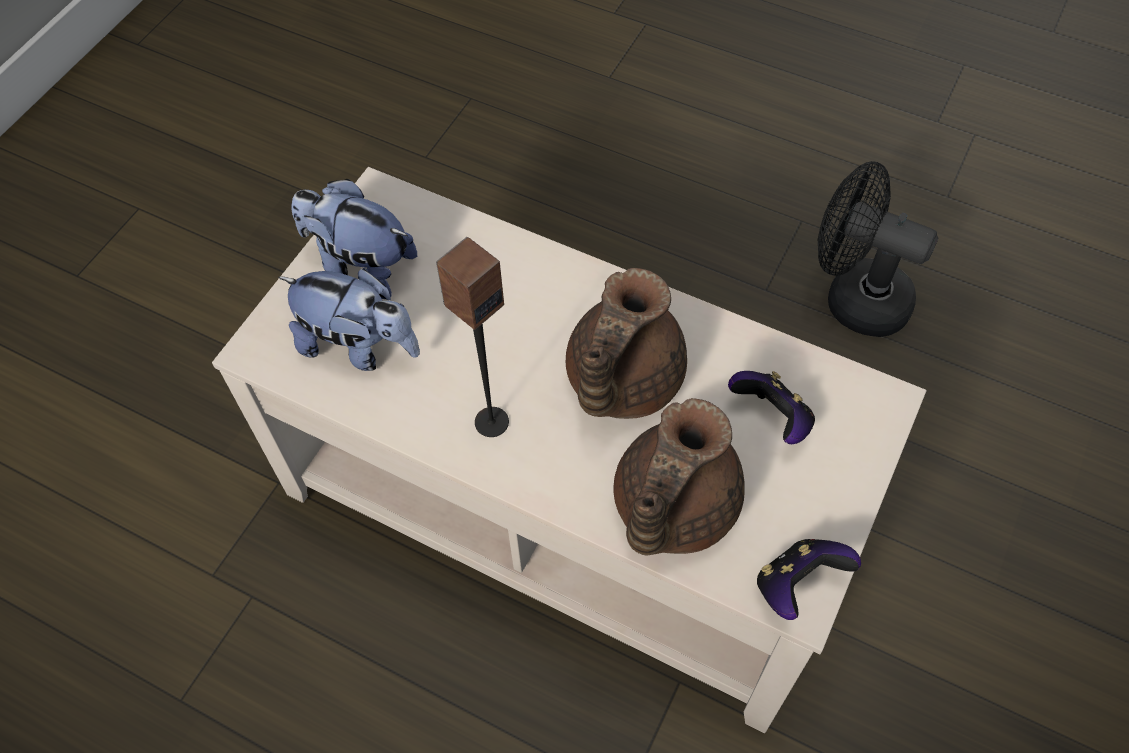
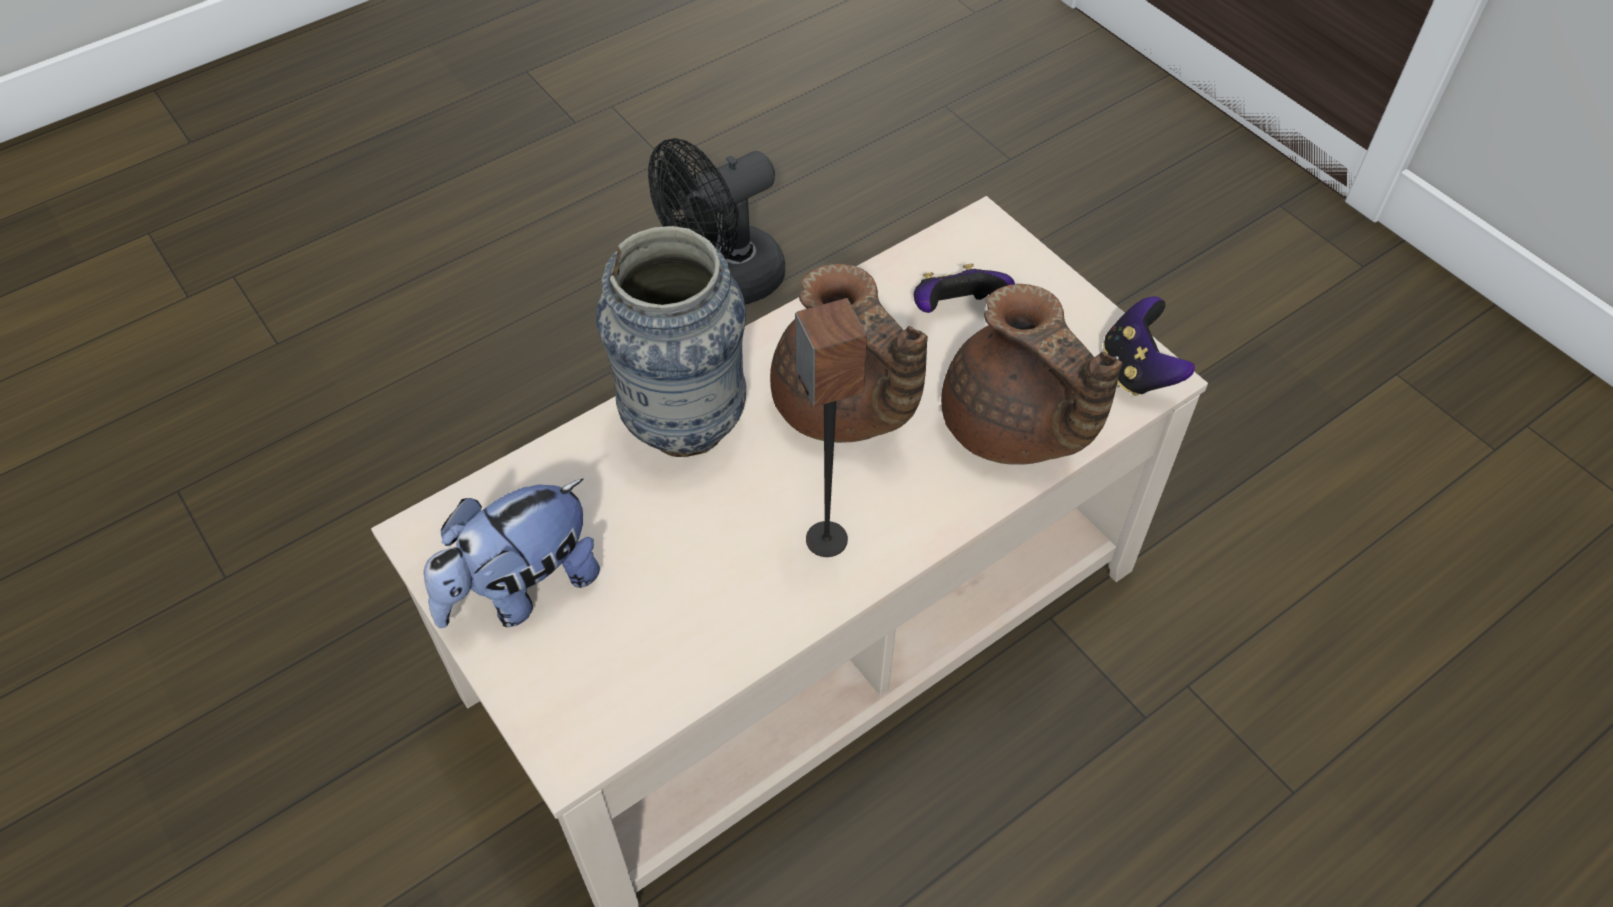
camera: 65 degrees left, 5 degrees down
(359, 346) = (641, 632): plush toy -> none
(544, 289) = (684, 425): none -> vase

